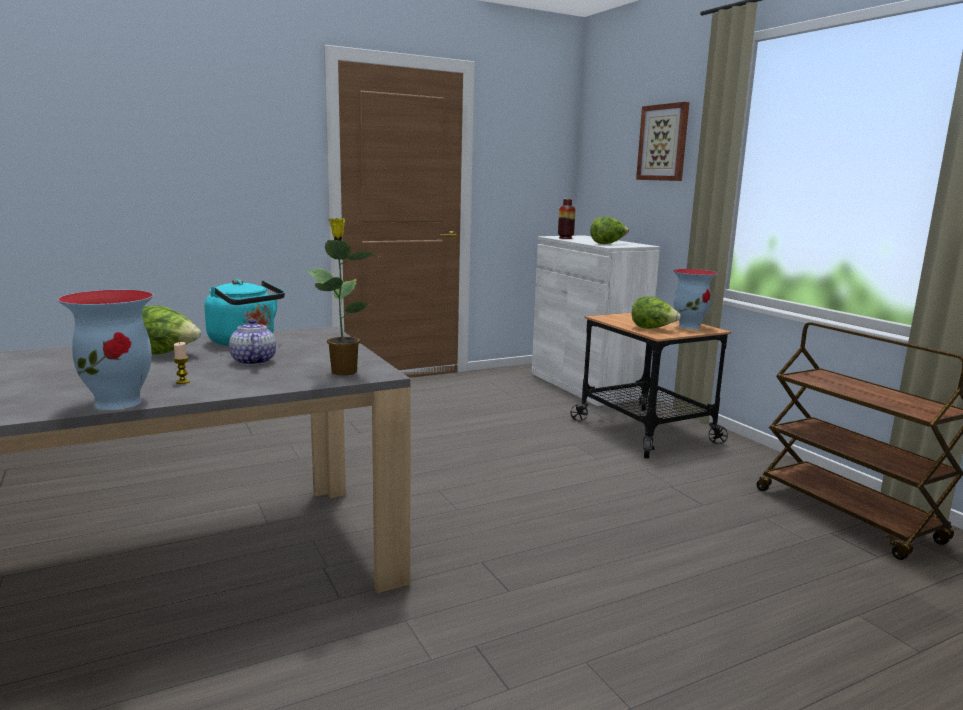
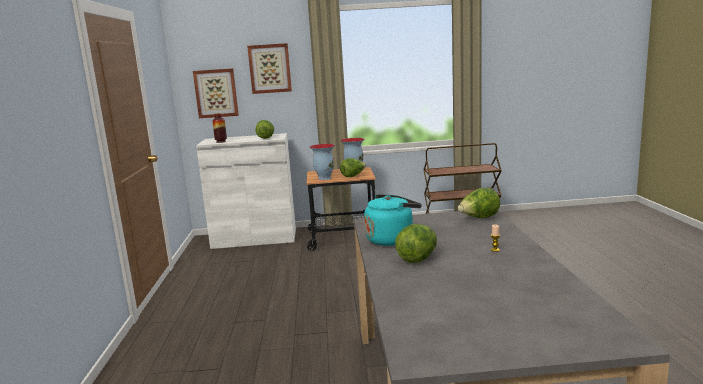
camera: 65 degrees left, 0 degrees up
(120, 402) = (540, 261): vase -> vase (324, 178)
(252, 361) = (449, 236): teapot -> none
(343, 371) = (479, 218): potted plant -> lettuce
(607, 175) = (216, 93): none -> picture

